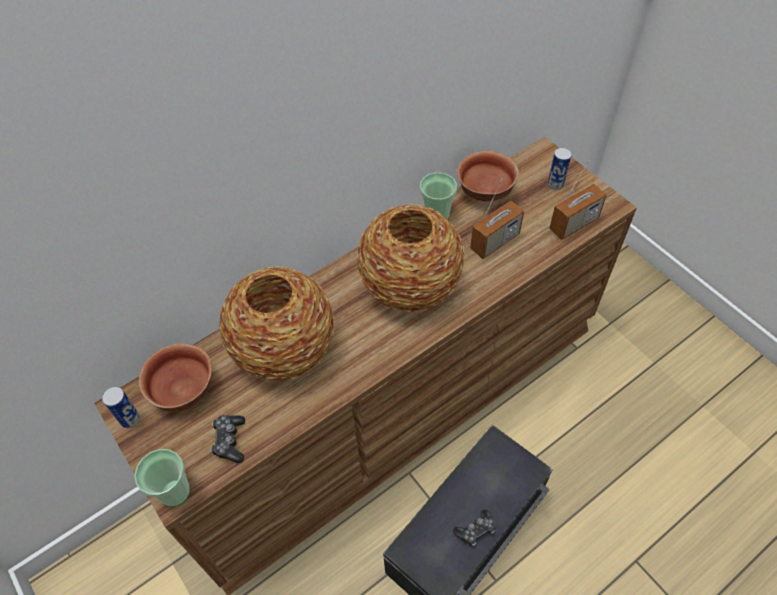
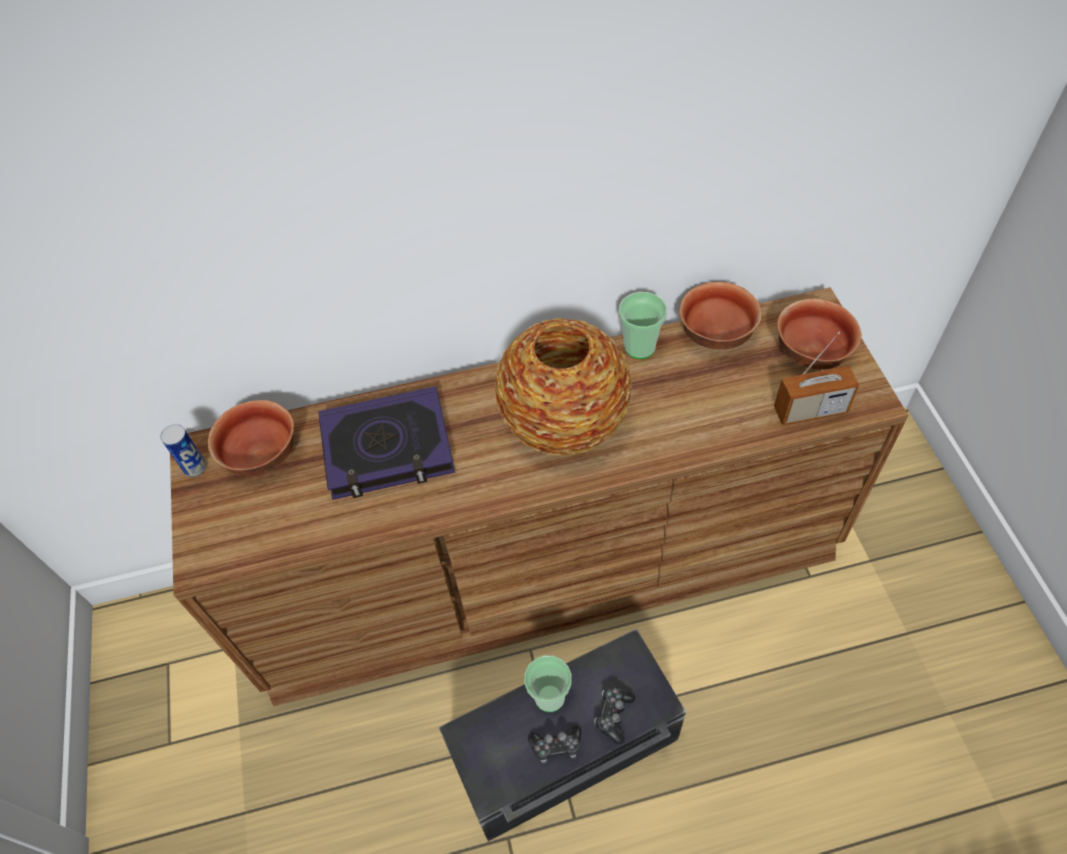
camera: 25 degrees right, 0 degrees up
(174, 492) = (200, 562): cup -> cup (549, 697)
(229, 441) = (281, 528): game controller -> game controller (613, 715)
(285, 350) = (388, 449): vase -> book
(495, 242) = (695, 401): radio -> none
(555, 184) = (812, 352): can -> bowl

